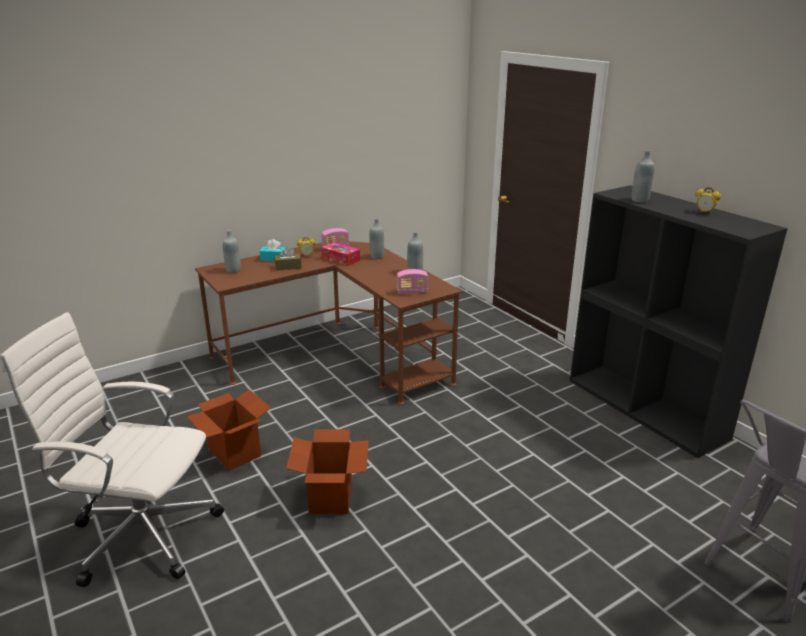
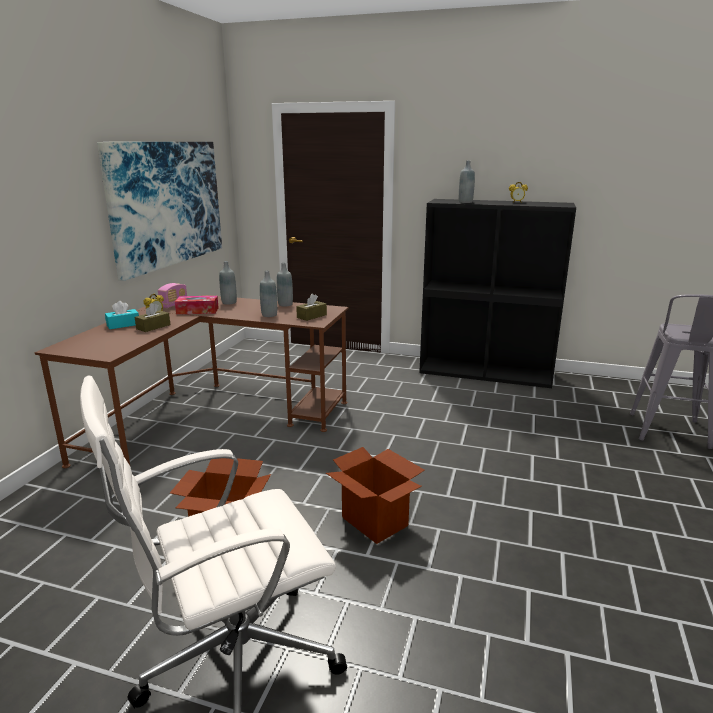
camera: 40 degrees left, 5 degrees down
(233, 270) = (92, 343): grey bottle -> grey bottle (269, 315)
(362, 152) = (167, 204): none -> picture
(412, 292) = (311, 316): radio -> brown tissue box

